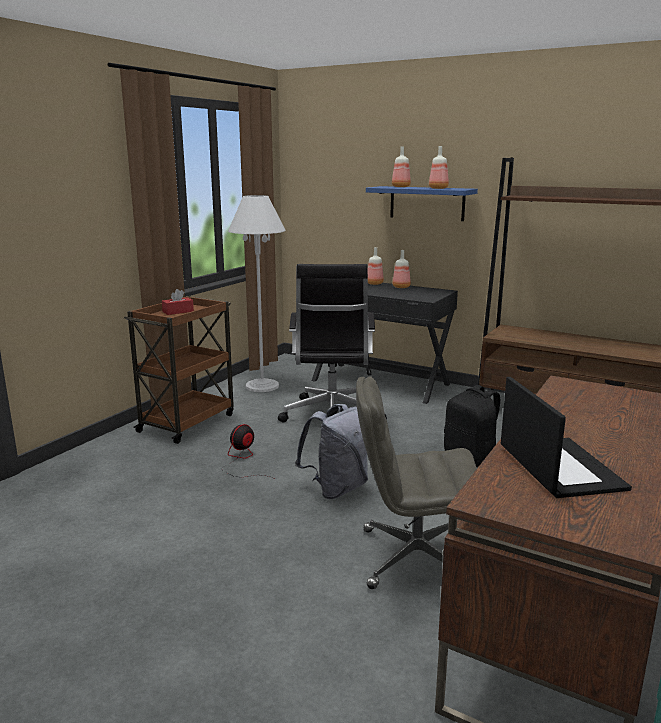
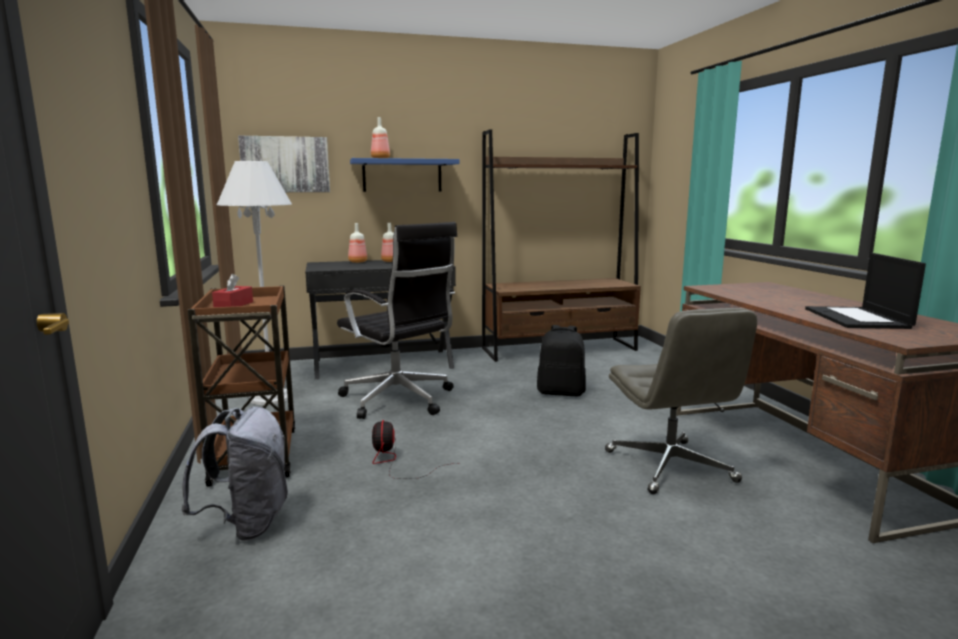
camera: 45 degrees left, 5 degrees down
(331, 190) = (285, 164): none -> picture
(336, 488) = (523, 448): grey backpack -> grey backpack (247, 524)
(414, 558) = (670, 467): grey office chair -> grey office chair turned 60 degrees counterclockwise
(439, 188) = (425, 158): bottle -> none
(558, 467) = (858, 318): laptop -> laptop turned 120 degrees counterclockwise

